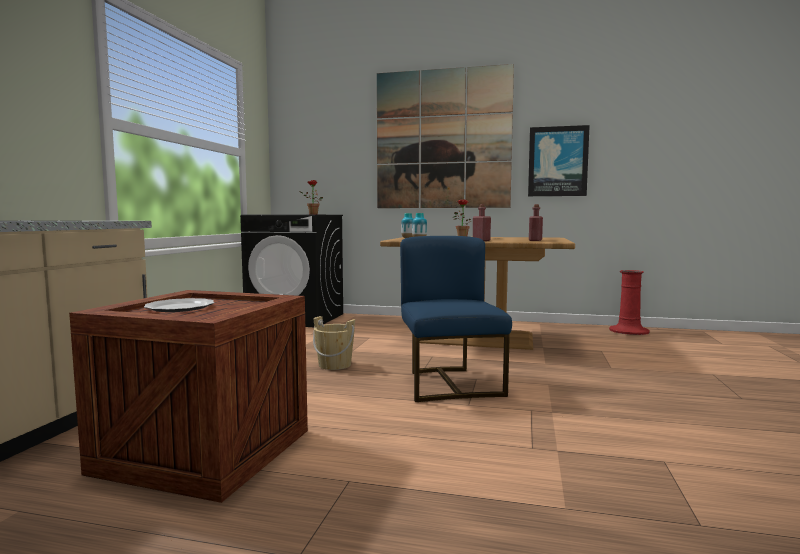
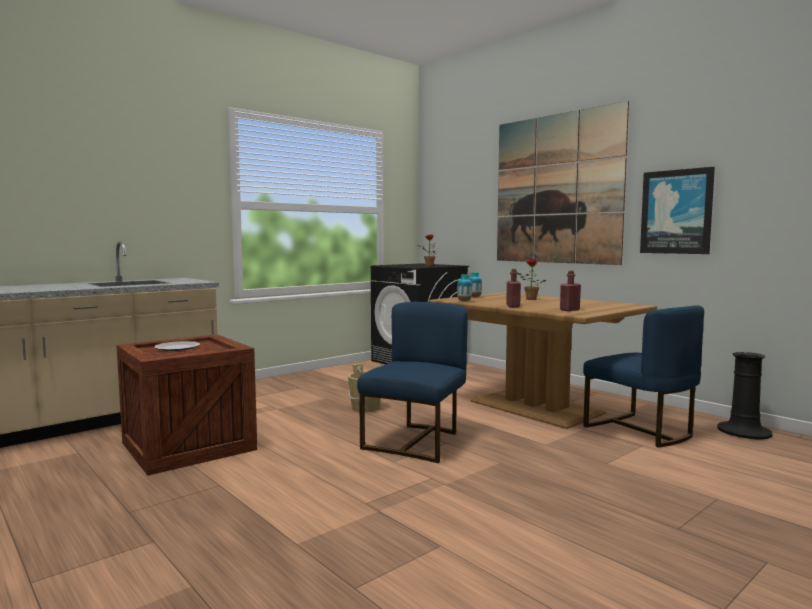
camera: 35 degrees right, 0 degrees up
(578, 342) = (640, 431): none -> blue chair
(629, 331) = (744, 431): red vase -> black vase

